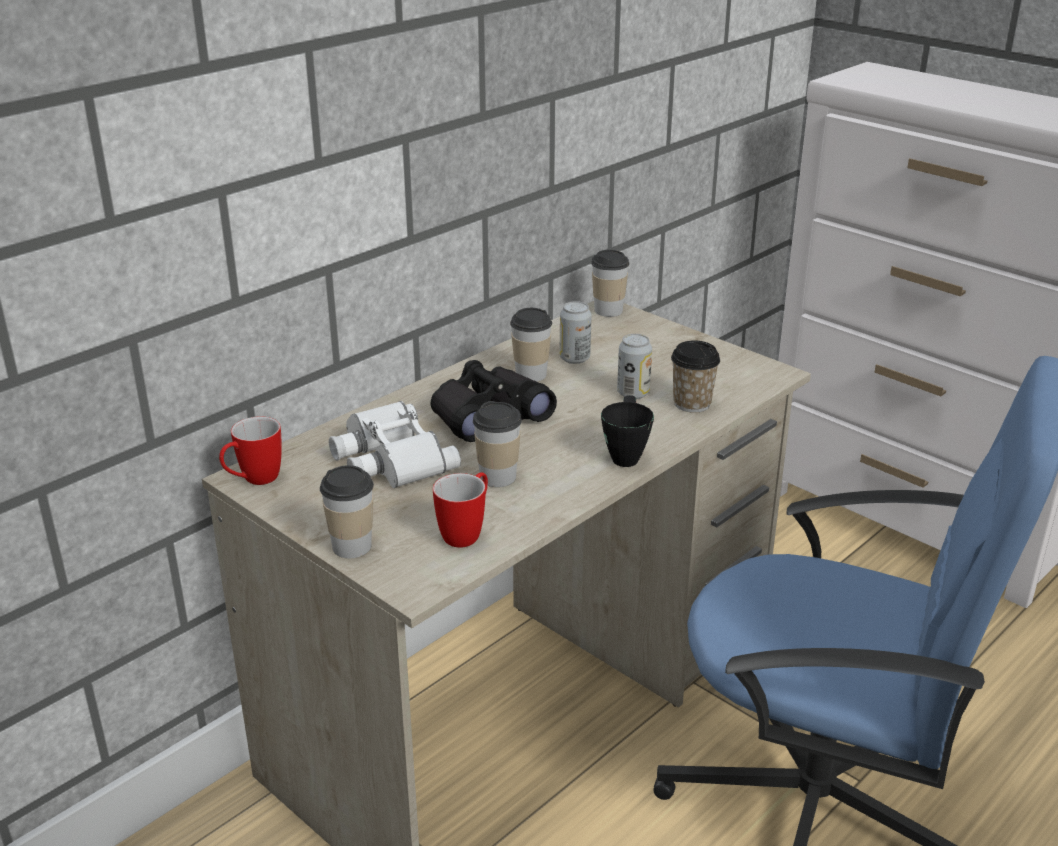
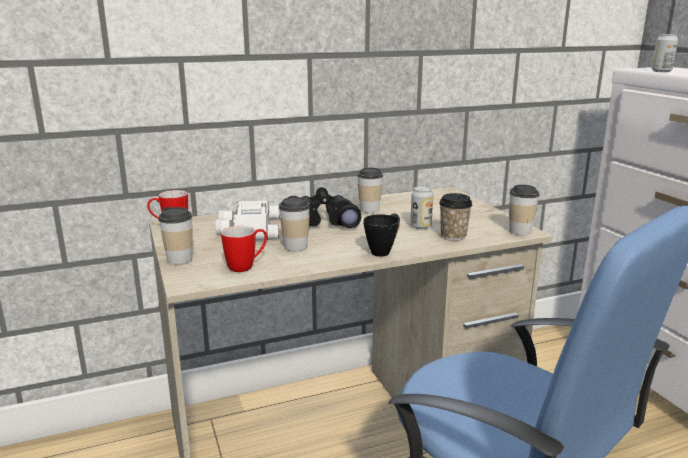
camera: 25 degrees right, 10 degrees down
(574, 358) = (403, 207): can -> can (661, 71)
(608, 310) = (447, 192): cup -> cup (520, 231)

